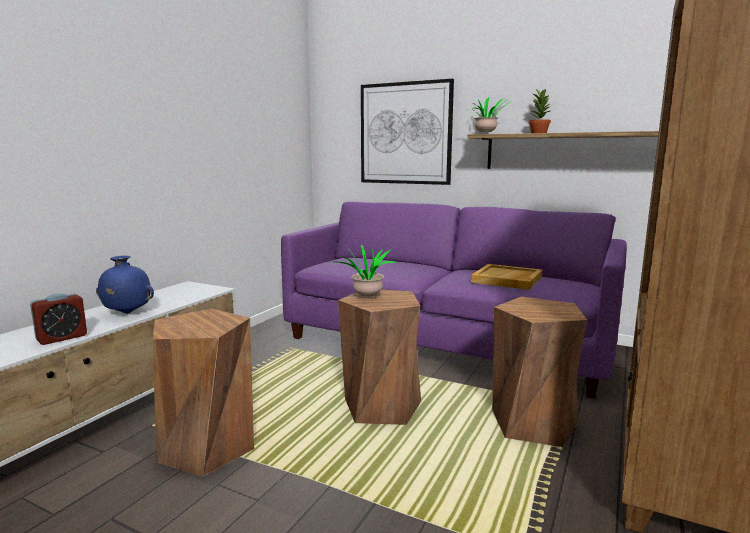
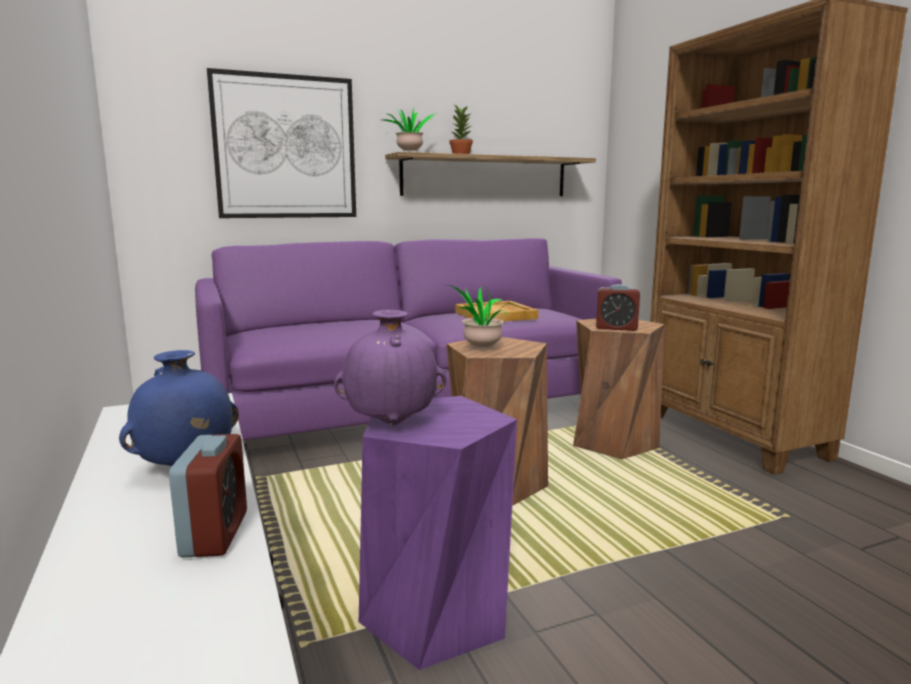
camera: 50 degrees left, 0 degrees up
(179, 318) = (392, 423): none -> purple vase
(207, 447) = (435, 615): brown stool -> purple stool
(521, 310) = (616, 328): none -> alarm clock

